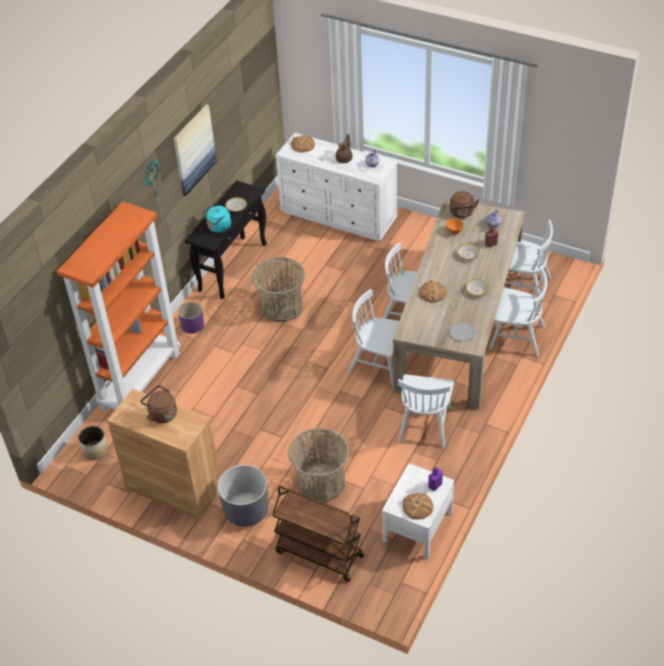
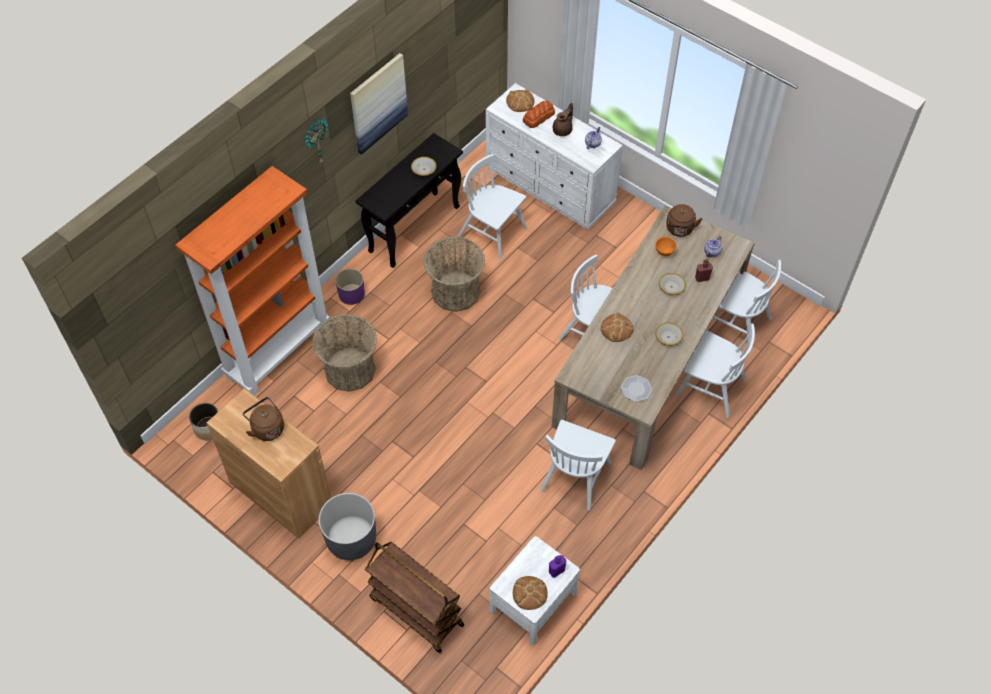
camera: 10 degrees right, 10 degrees up
(218, 228) = (397, 192): turquoise kettle -> none
(320, 482) = (441, 523): basket -> basket (349, 369)
(321, 153) = (538, 117): none -> bread
(379, 364) = (544, 388): white chair -> white chair (493, 232)

